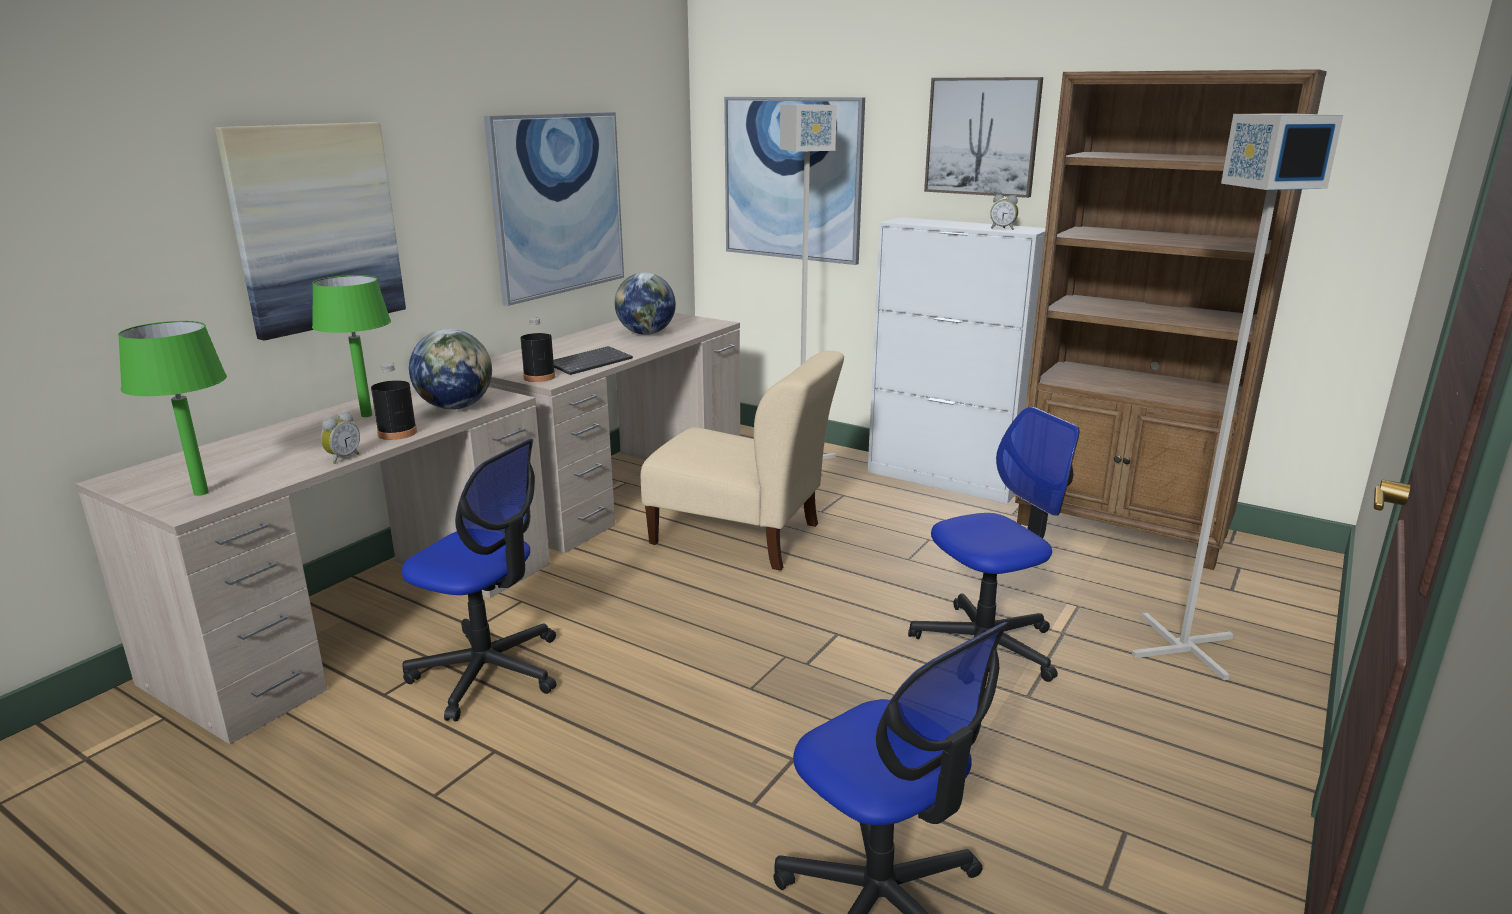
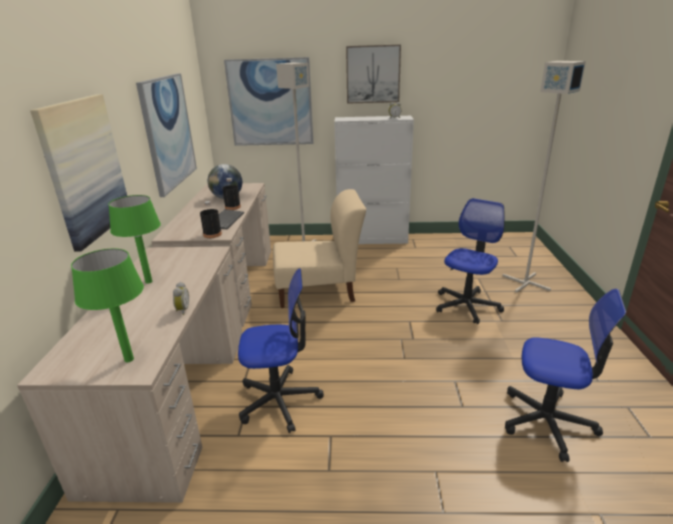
camera: 30 degrees left, 5 degrees up
(397, 433) = (188, 287): black bottle -> black bottle (232, 207)
(456, 407) = (195, 263): globe -> none
(1122, 529) = (458, 242): brown bookcase -> none

